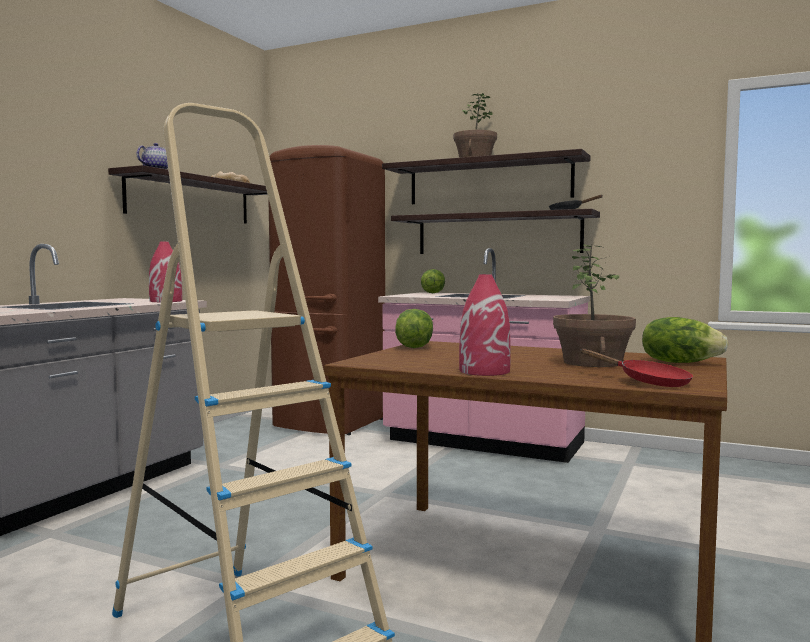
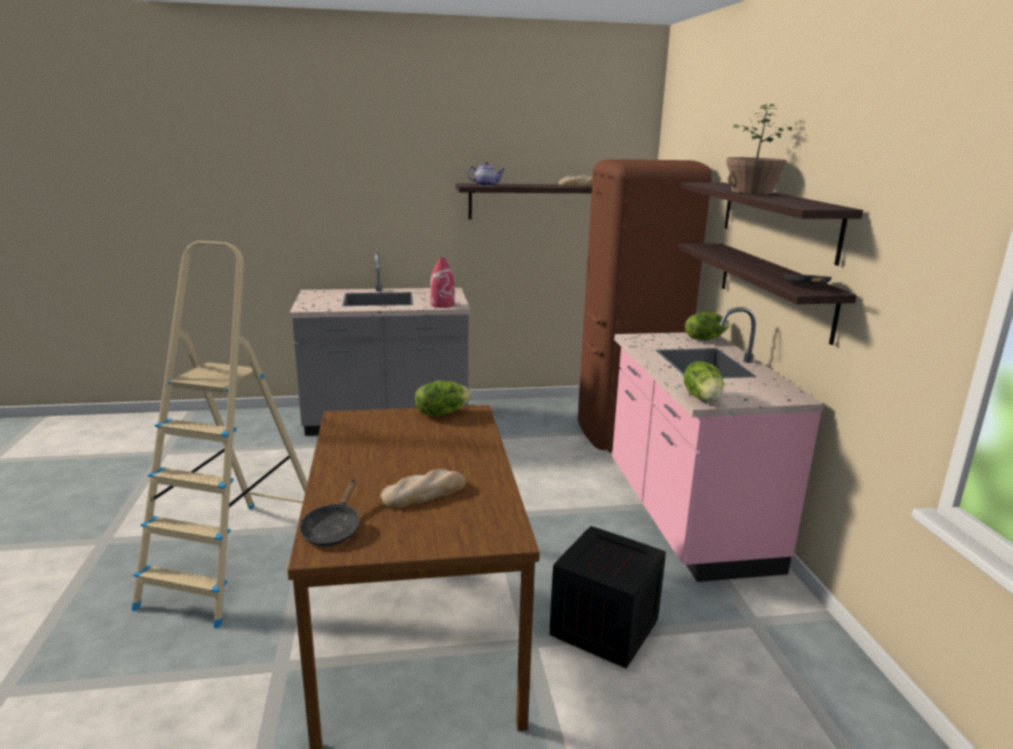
camera: 55 degrees right, 15 degrees up
(484, 371) = (336, 463): red vase -> none
(593, 362) = (424, 493): potted plant -> bread
(600, 501) = (605, 628): none -> crate
(647, 382) = (333, 529): red frying pan -> black frying pan
(679, 363) = (465, 531): lettuce -> lettuce (703, 398)

